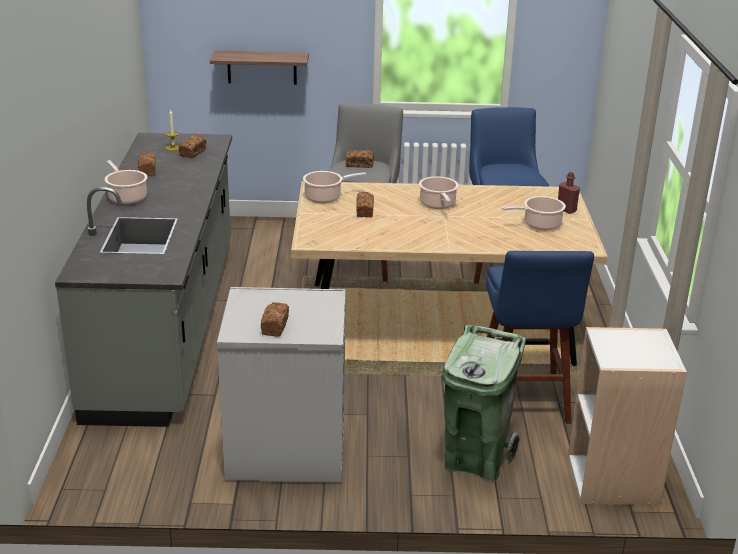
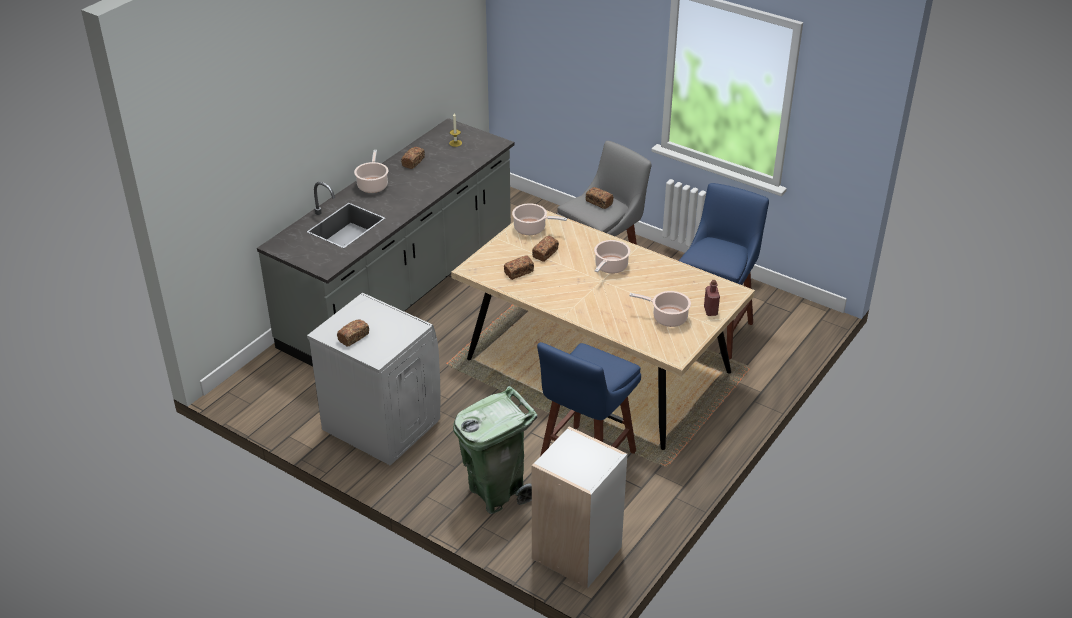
camera: 35 degrees right, 10 degrees up
(193, 153) = (464, 153): bread -> bread (518, 272)
(262, 67) = (574, 83): shelf -> none

